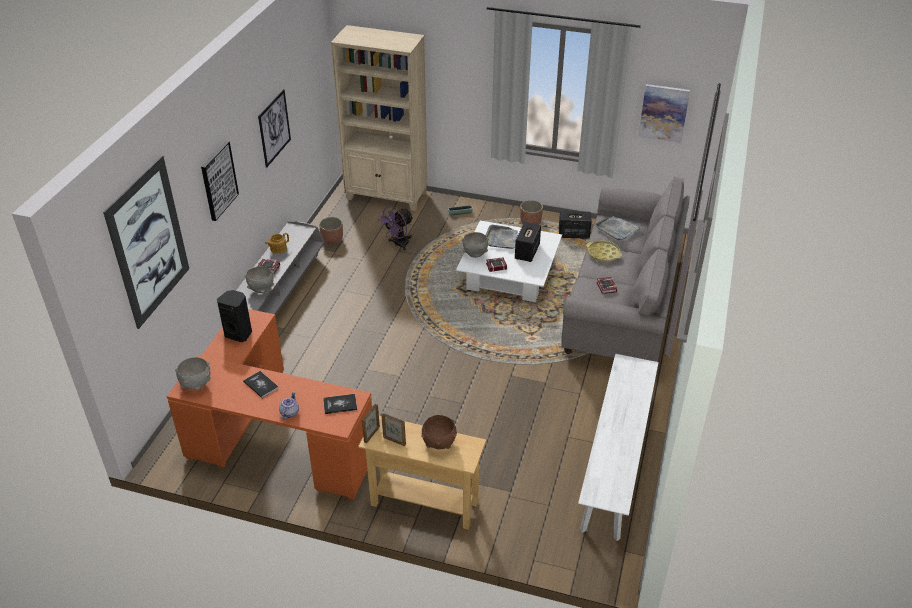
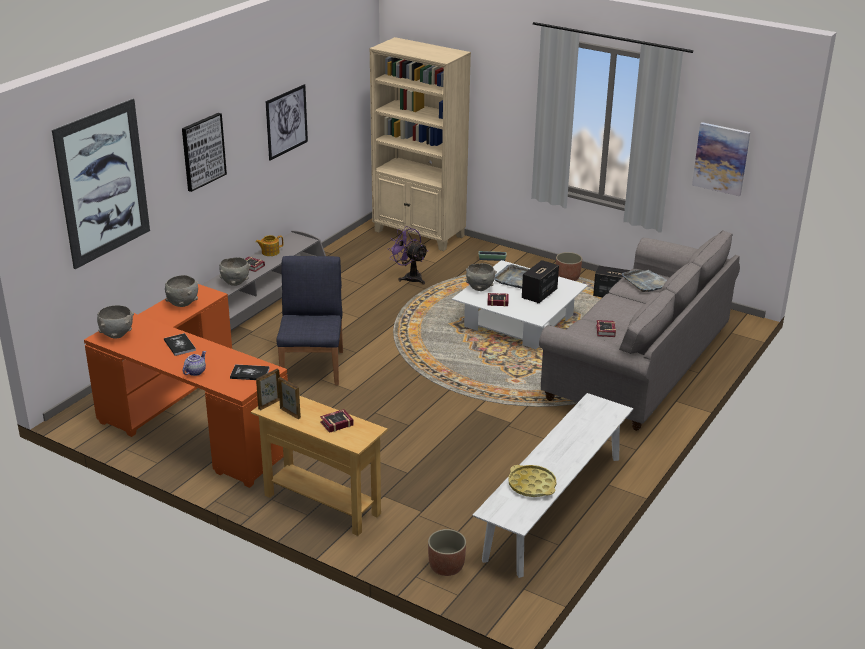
camera: 15 degrees right, 10 degrees down
(239, 334) = (183, 304): black speaker -> grey bowl
(332, 239) = (341, 263): planter -> planter (446, 566)
(354, 357) = (313, 366): none -> blue chair
(398, 244) = (409, 277): purple fan -> purple fan turned 75 degrees clockwise
(439, 444) = (335, 423): brown bowl -> book
(603, 254) = (619, 302): yellow tray -> yellow tray (532, 485)

